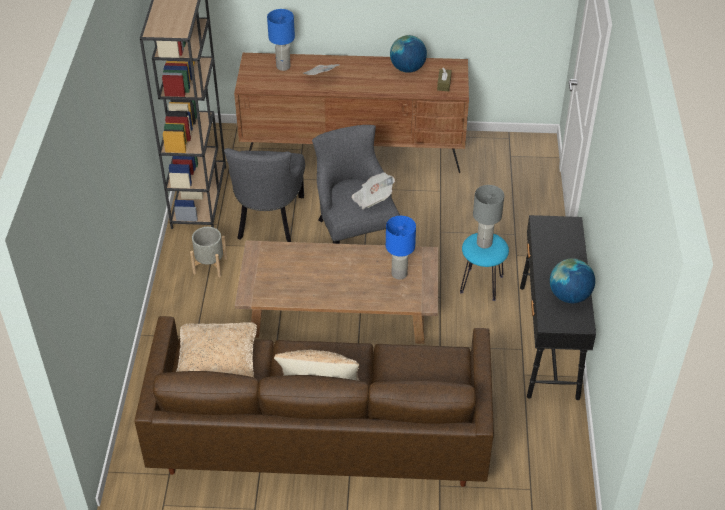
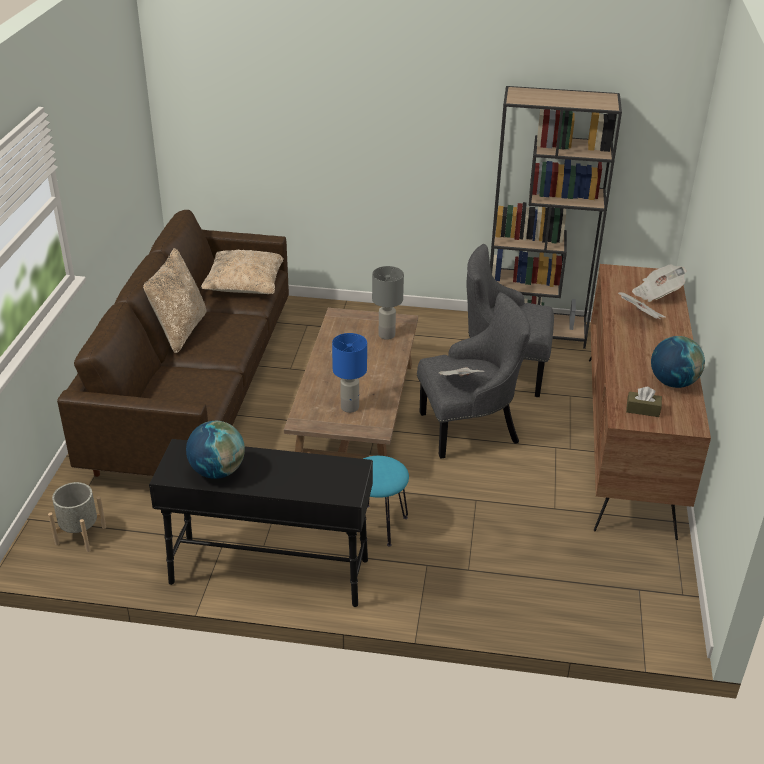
camera: 95 degrees right, 10 degrees down
(210, 265) = (431, 336): grey planter -> grey planter (81, 535)
(283, 67) = (656, 294): blue table lamp -> newspaper
(484, 243) = (381, 469): grey table lamp -> grey table lamp (386, 335)

